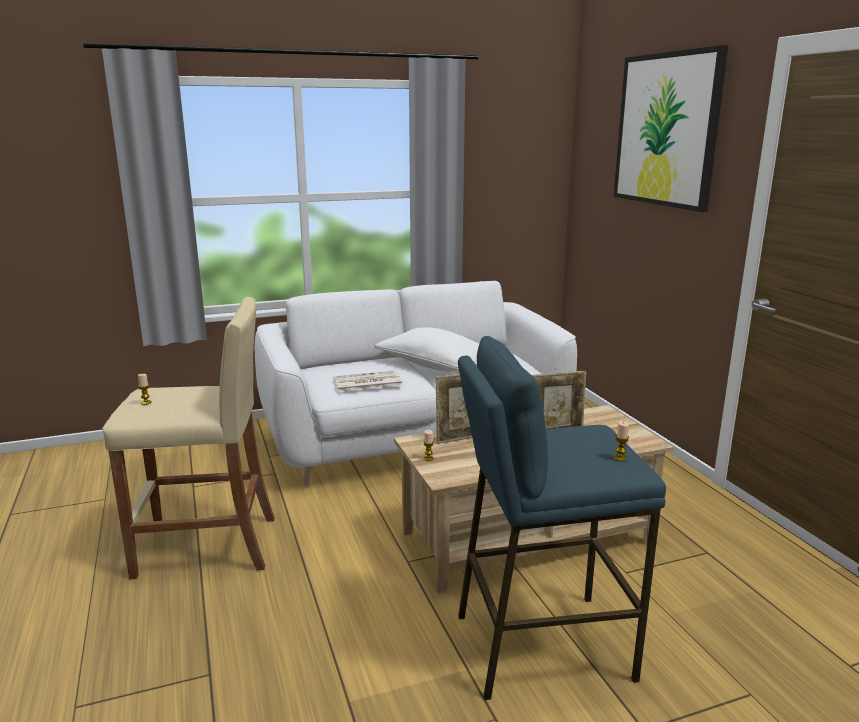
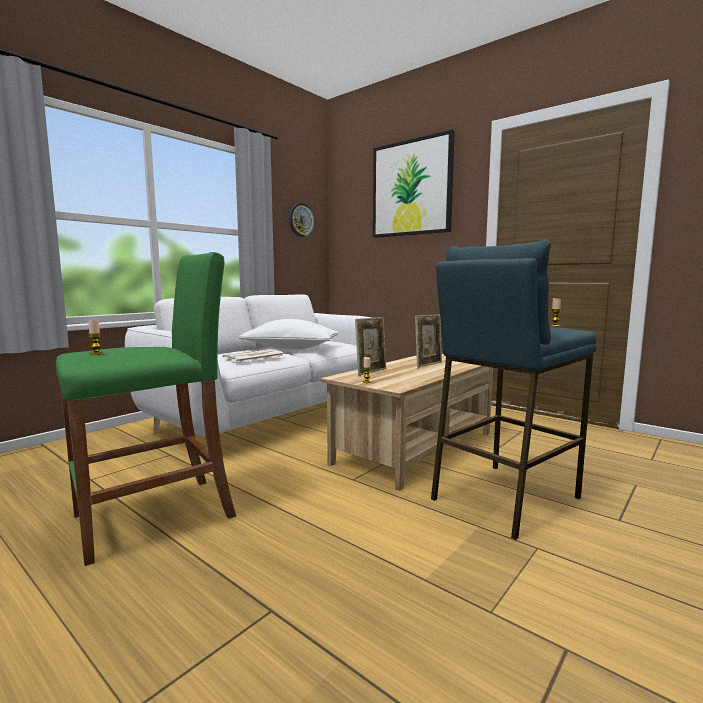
camera: 30 degrees left, 10 degrees down
(207, 546) = (155, 516): beige stool -> green stool
(520, 163) = (301, 220): none -> wall clock

